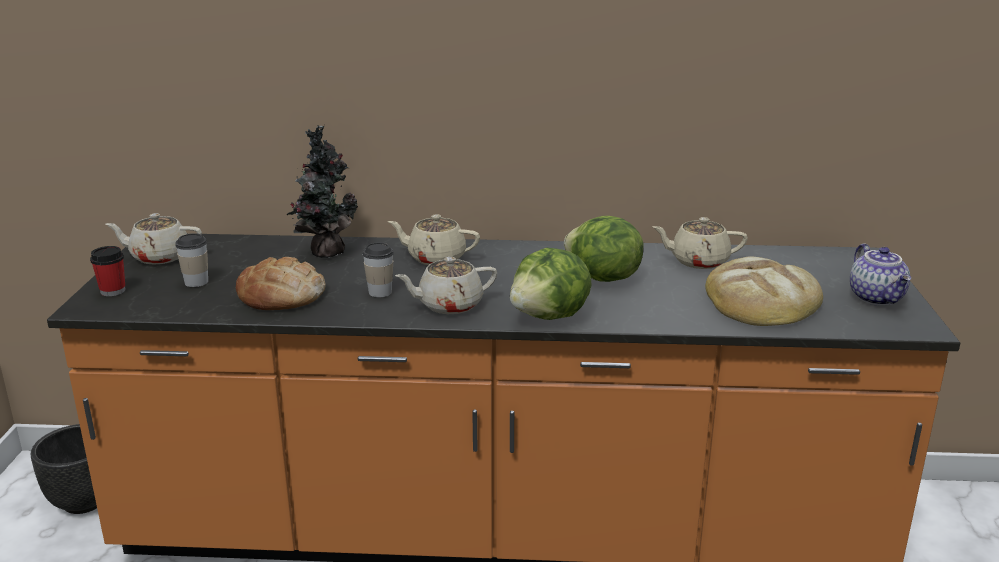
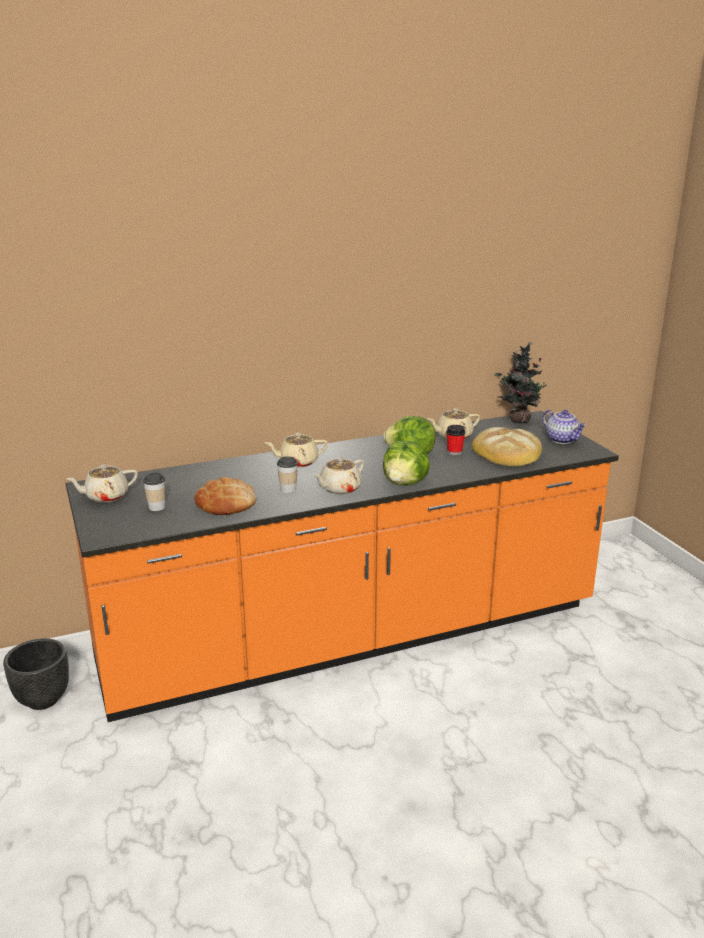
camera: 25 degrees left, 0 degrees up
(113, 291) = (104, 524): cup -> cup (454, 452)
(325, 252) = (220, 471): potted plant -> potted plant (517, 420)

